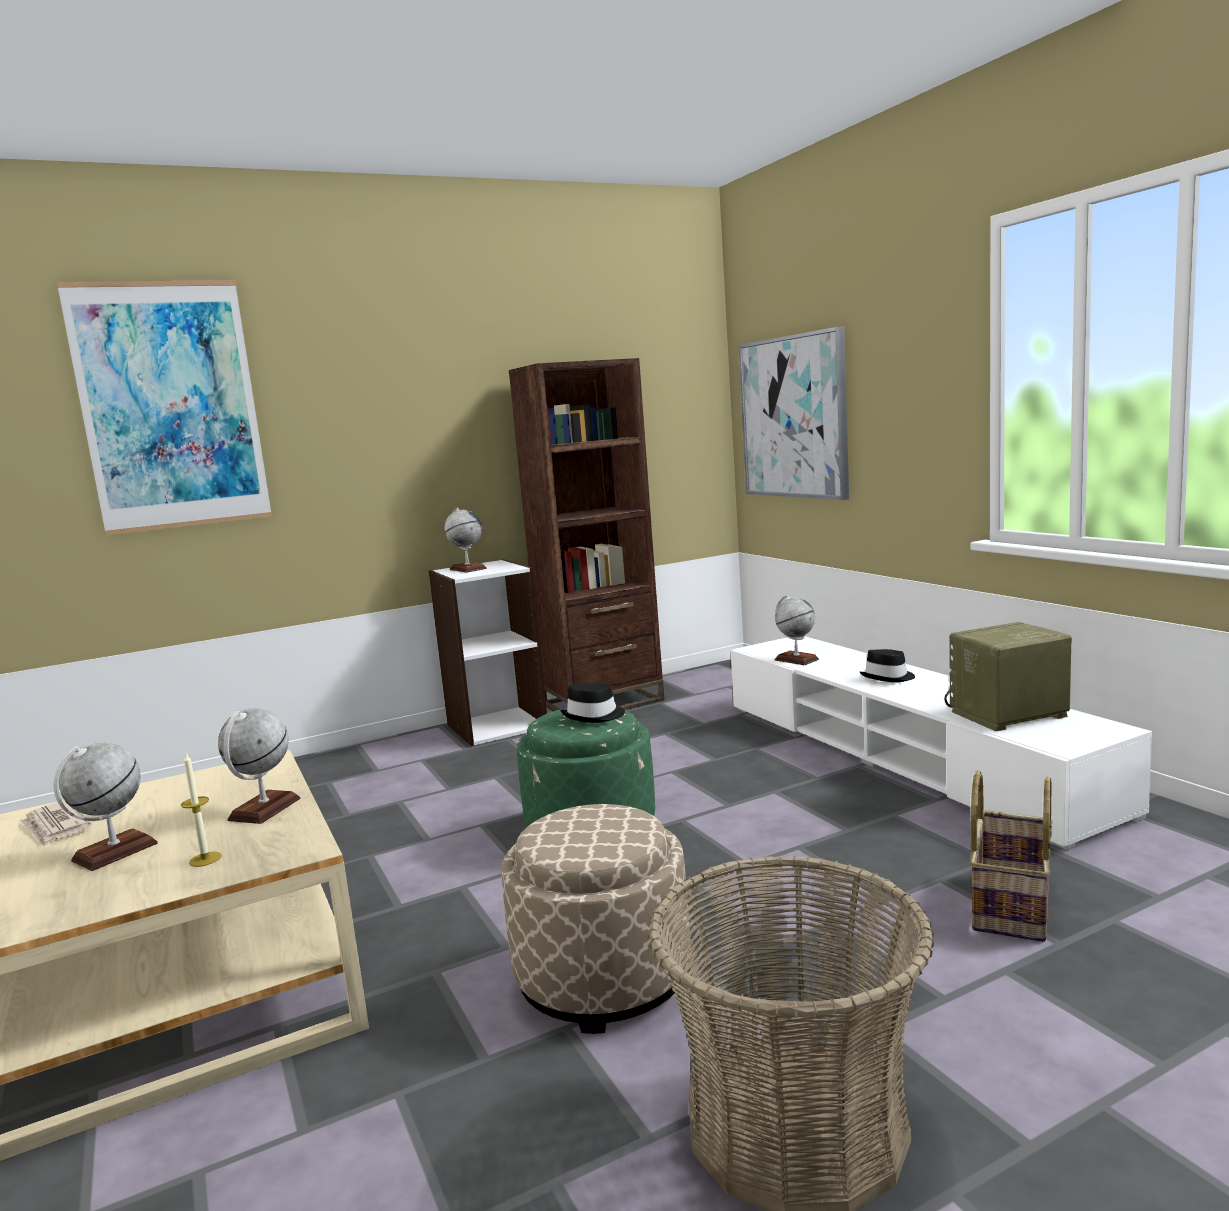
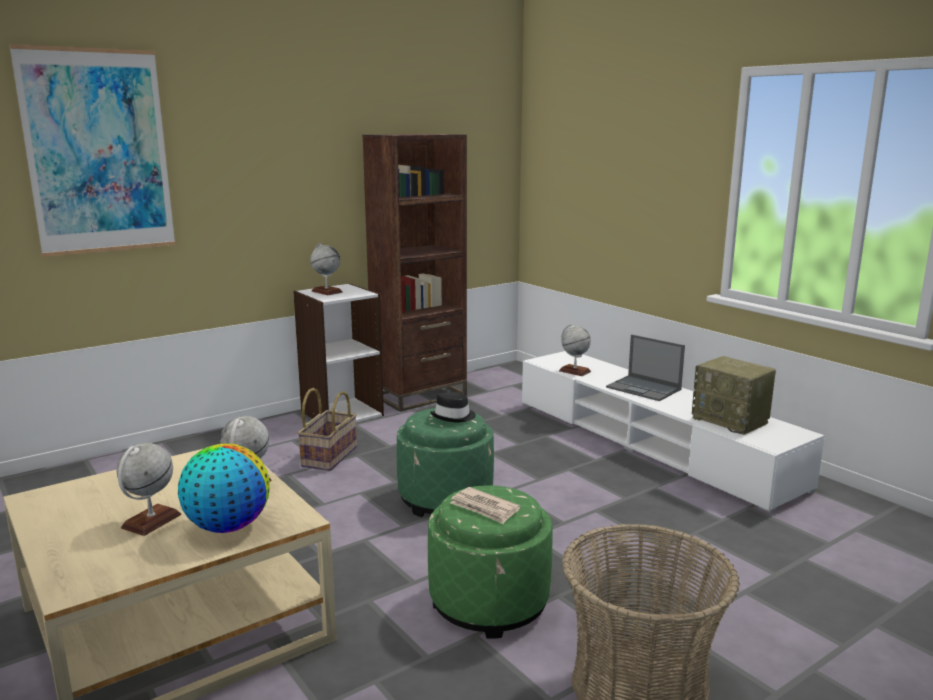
camera: 10 degrees left, 5 degrees up
(55, 827) = (86, 501): newspaper -> newspaper (484, 508)
(205, 859) = (228, 526): candle -> globe
(603, 978) = (489, 602): beige ottoman -> green ottoman
(793, 417) = (574, 186): picture -> none
(888, 677) = (644, 388): black hat -> laptop
(1007, 715) = (731, 420): radio -> radio turned 105 degrees counterclockwise
(1009, 905) = (740, 549): basket -> basket (328, 456)

